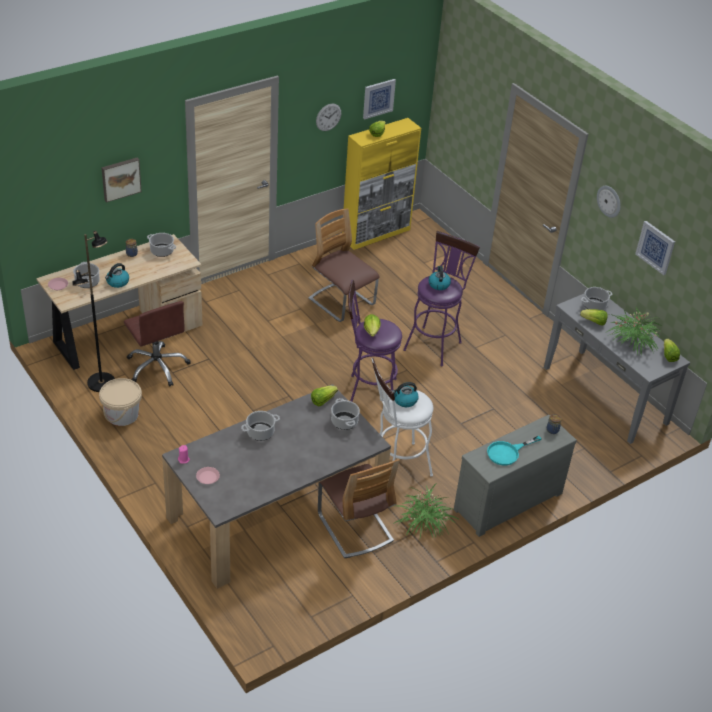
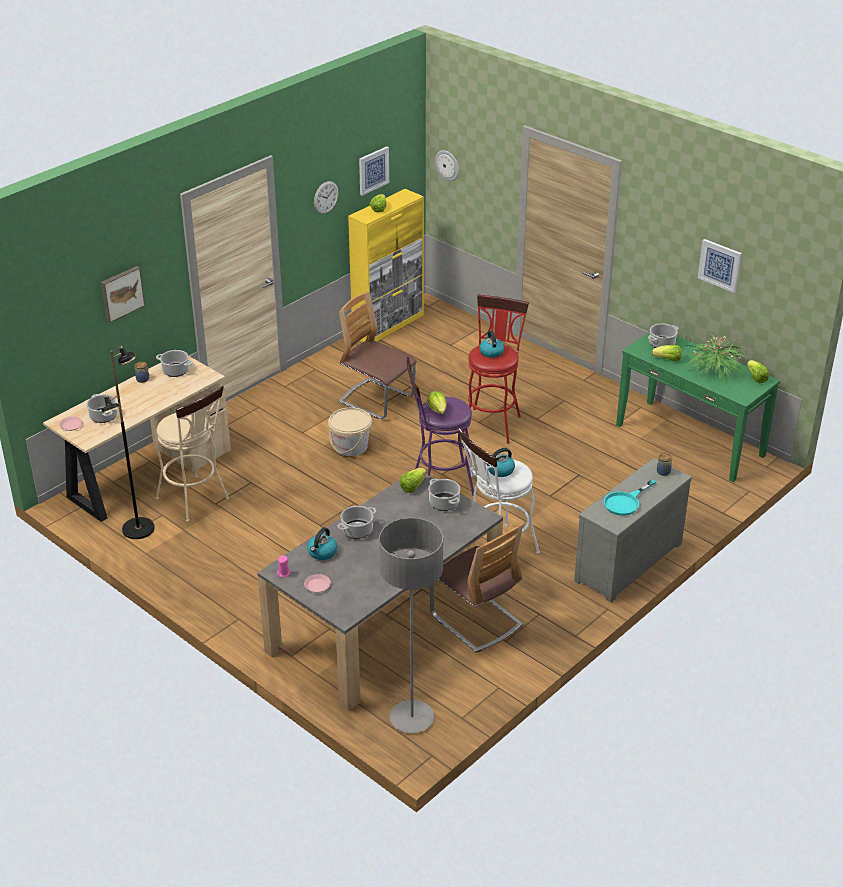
camera: 10 degrees left, 5 degrees down
(117, 282) = (138, 410): kettle -> kettle (322, 553)
(122, 415) = (174, 557): beige bucket -> beige bucket (350, 446)
(157, 367) = (196, 501): brown office chair -> beige stool
(268, 607) = (412, 718): none -> grey floor lamp
(424, 522) = (547, 600): potted plant -> none
(434, 343) = (492, 422): purple stool -> red stool
(605, 395) = (690, 440): grey console table -> green console table
(609, 201) = (658, 228): wall clock -> wall clock (447, 165)

